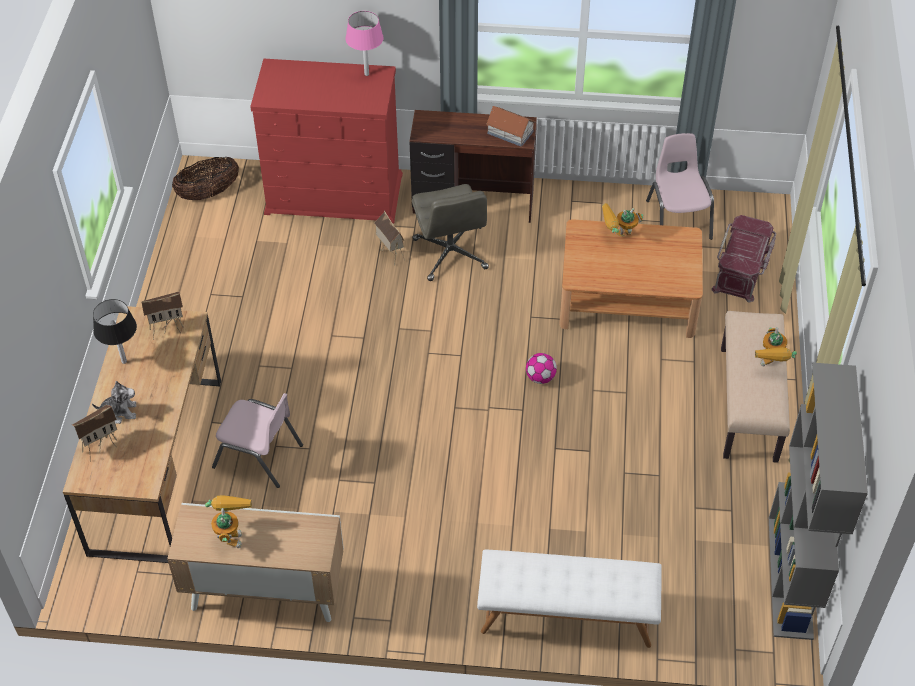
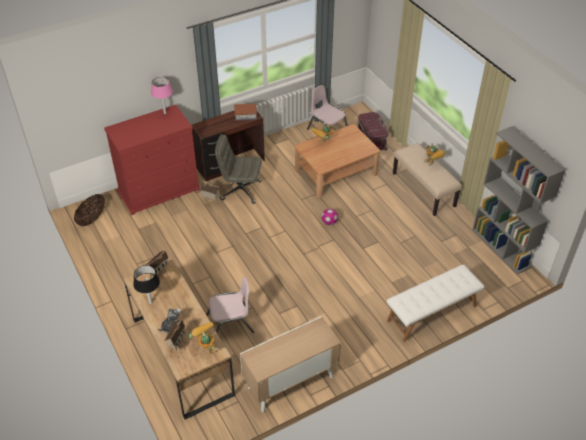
camera: 35 degrees left, 5 degrees down
(230, 533) = (278, 352): toy robot -> toy robot (205, 347)
(450, 254) = (240, 190): grey office chair -> grey office chair turned 150 degrees clockwise

